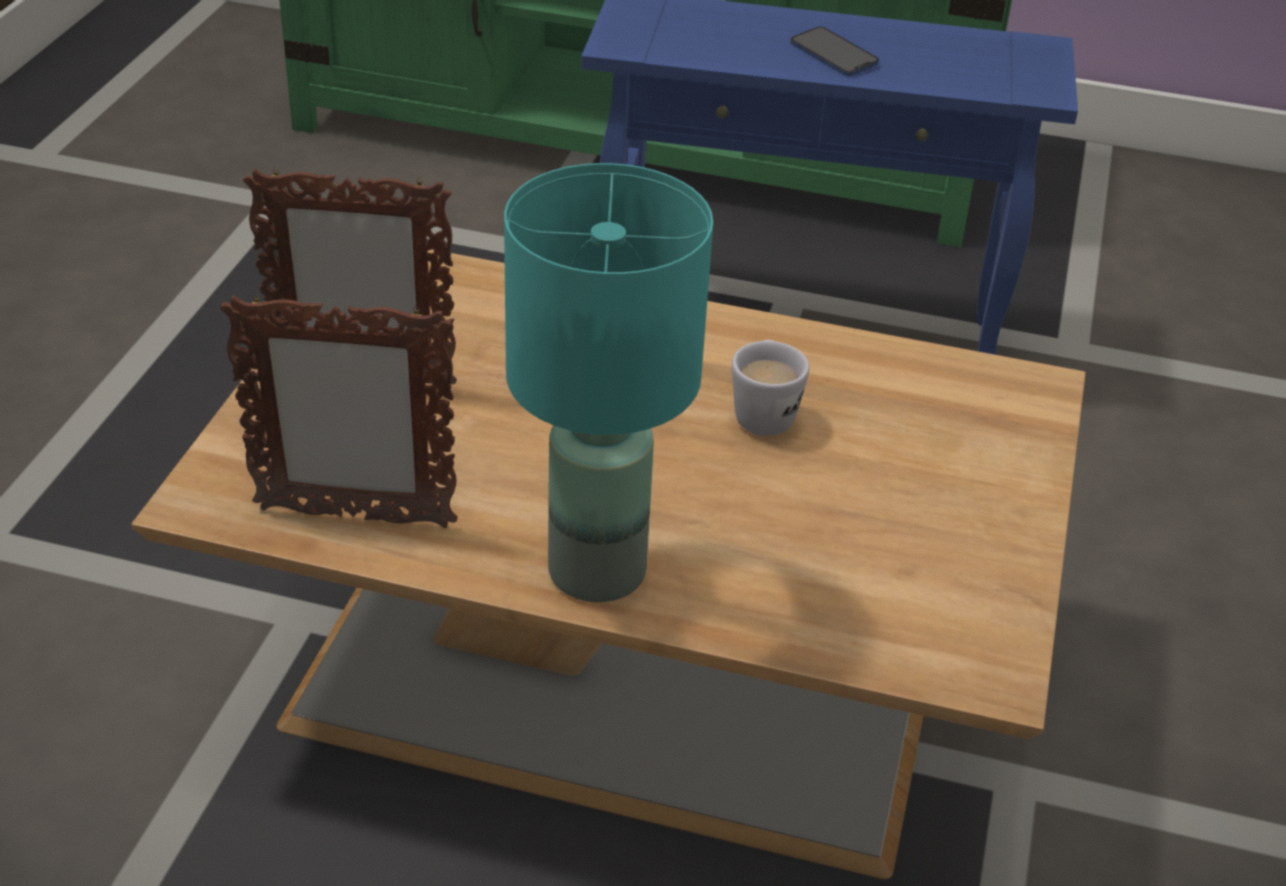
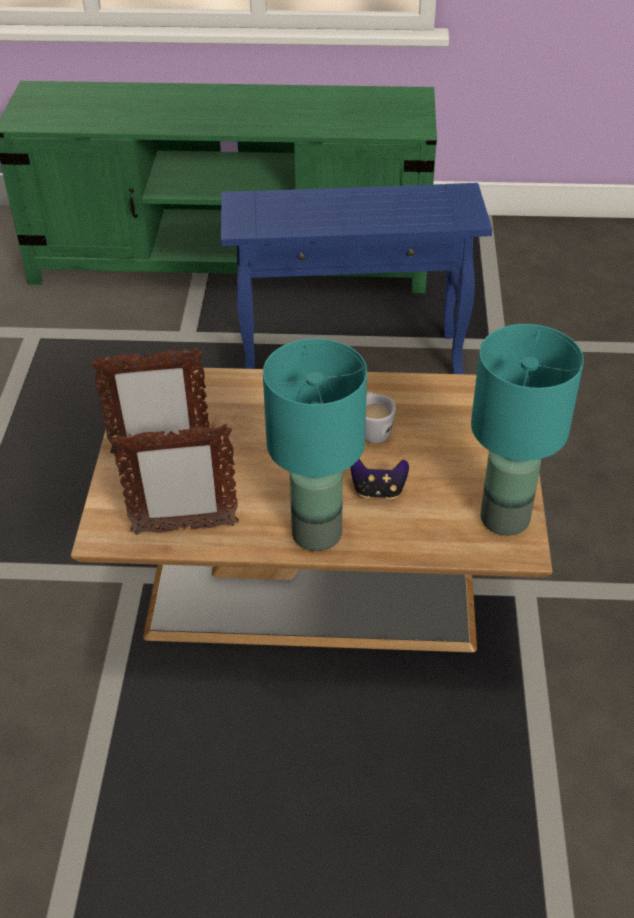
camera: 10 degrees left, 5 degrees up
(740, 518) = (378, 491): none -> game controller
(833, 54) = (356, 215): phone -> none
(974, 614) = (505, 519): none -> turquoise table lamp

